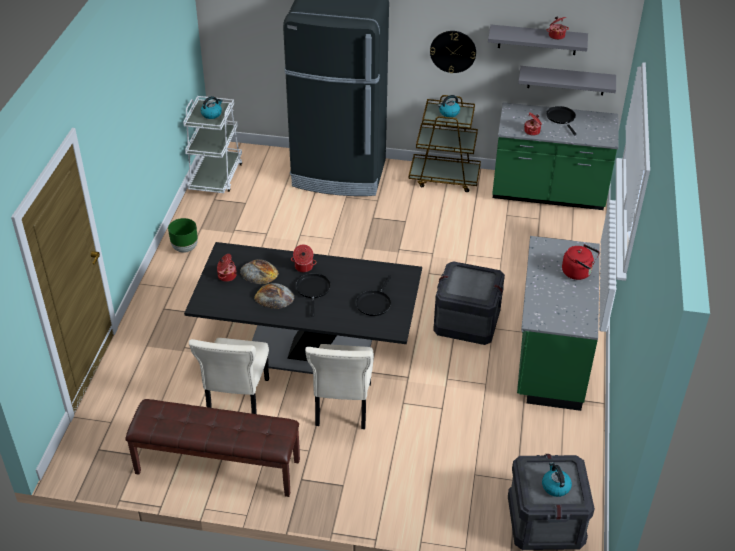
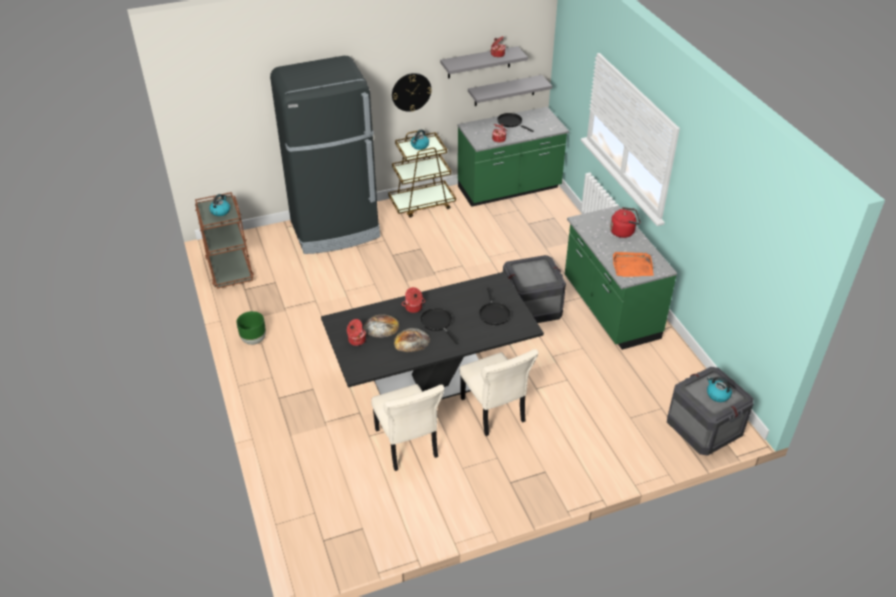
camera: 30 degrees left, 0 degrees up
(216, 177) = (230, 269): white cart -> brown cart
(217, 467) = (436, 505): brown bench -> none
(553, 311) = (632, 266): none -> orange tray

